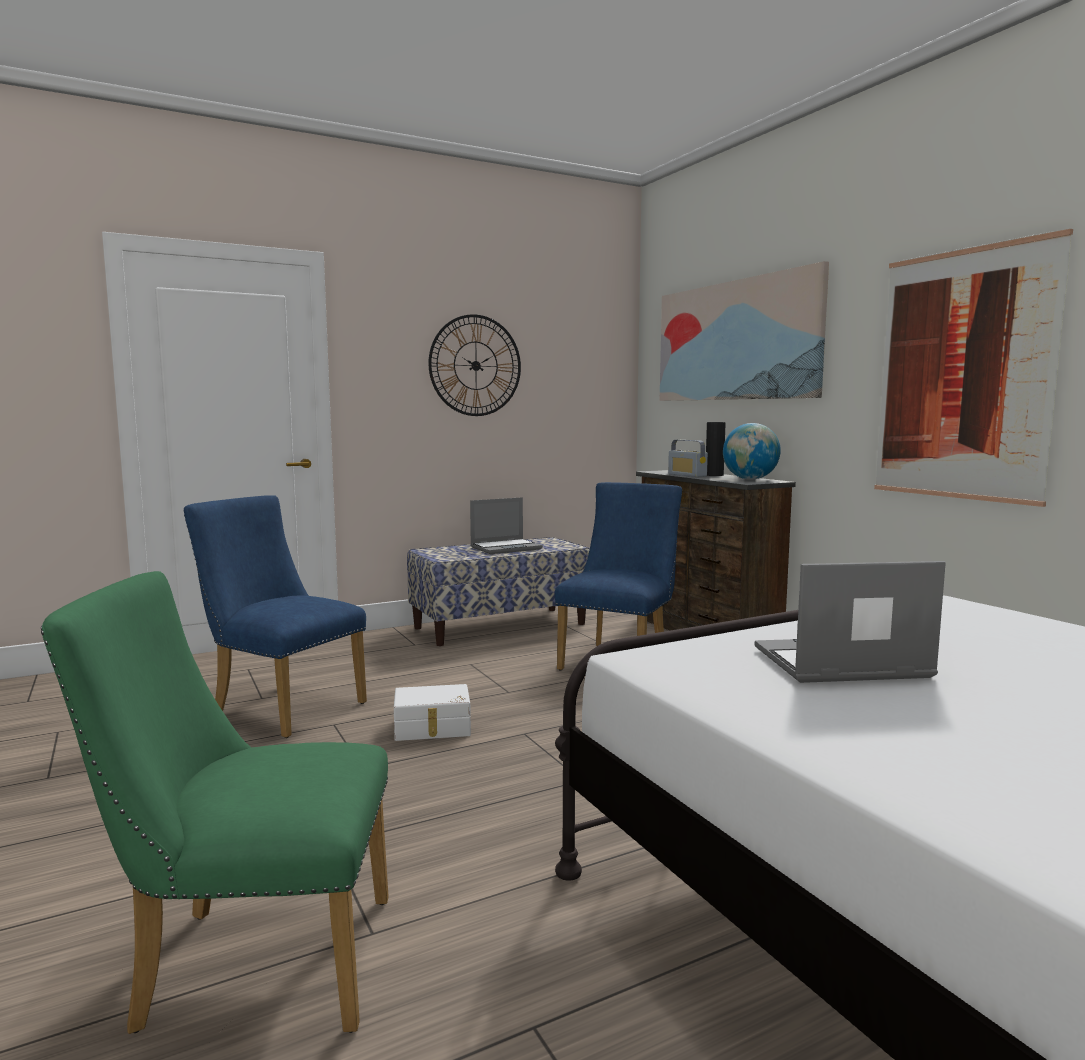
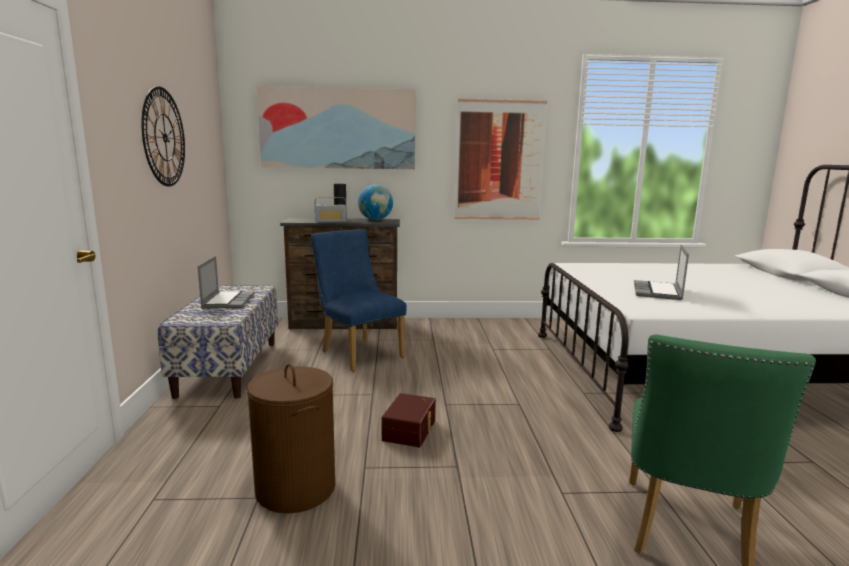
camera: 65 degrees left, 5 degrees up
(282, 706) = (295, 488): blue chair -> brown laundry basket
(432, 728) = (410, 430): white storage box -> brown storage box

